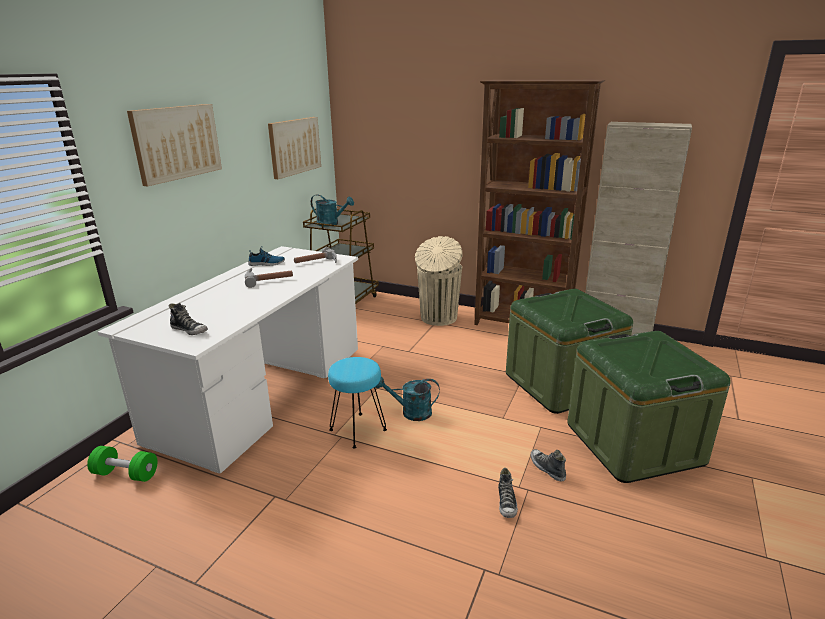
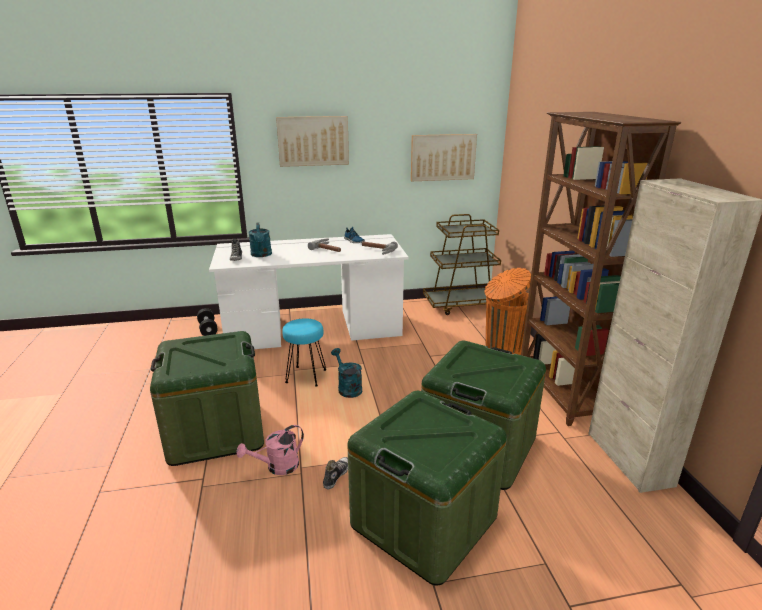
camera: 55 degrees right, 0 degrees up
(126, 474) = (208, 329): green dumbbell -> black dumbbell
(331, 224) = (457, 230): turquoise watering can -> turquoise watering can (261, 255)
(397, 533) = (216, 431): none -> green storage box
(438, 318) = (502, 348): beige trash can -> orange trash can
(506, 503) = (277, 467): shoe -> pink watering can

